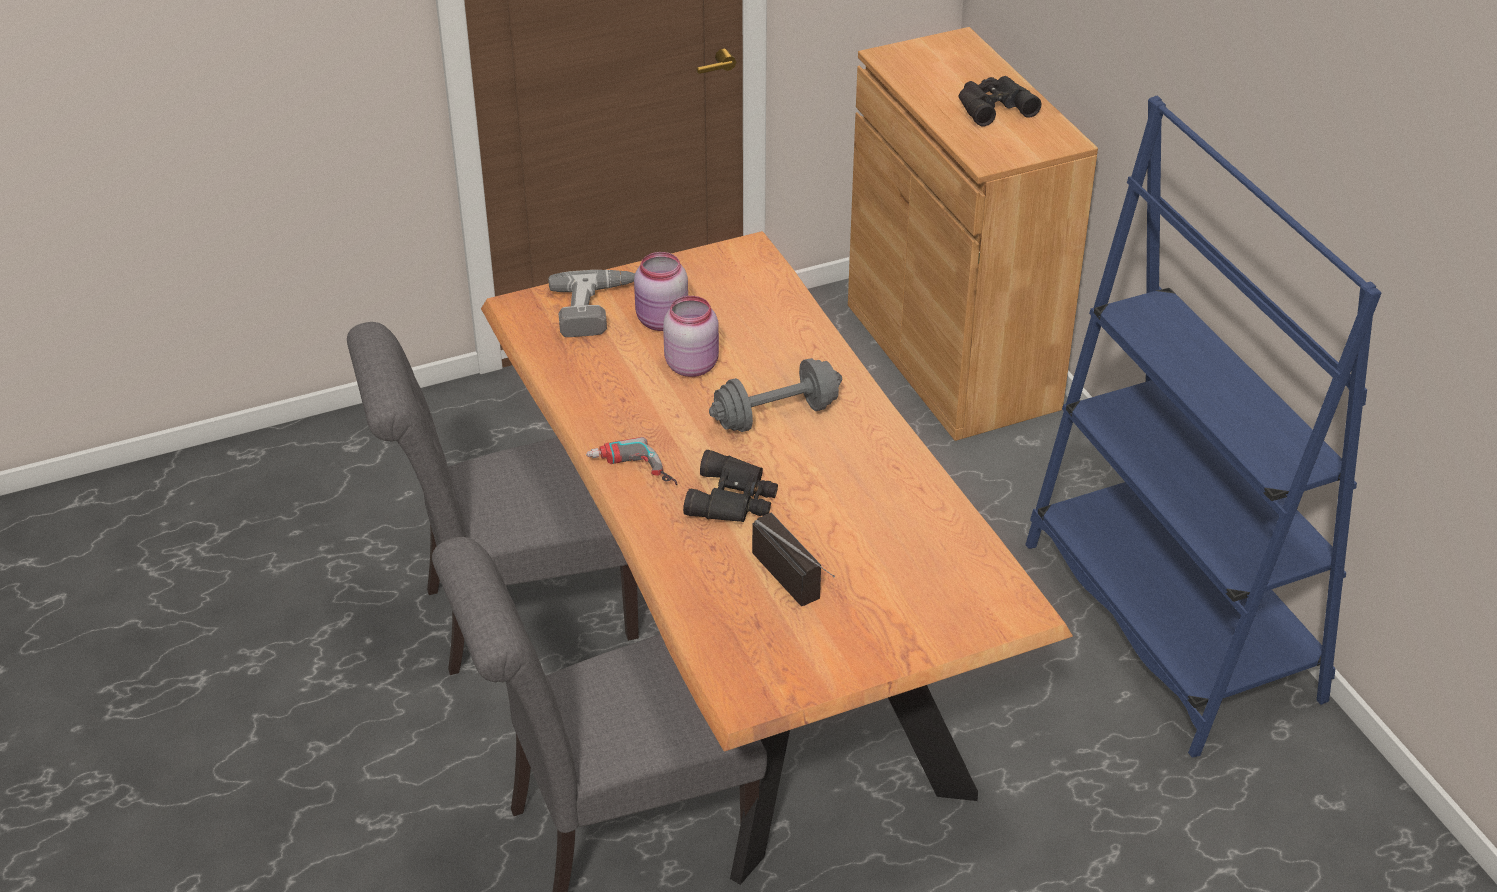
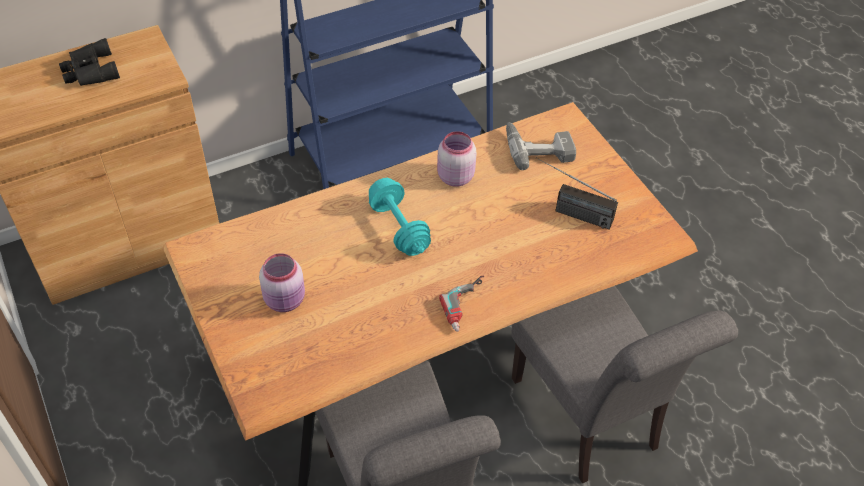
camera: 95 degrees left, 10 degrees up
(596, 309) = (267, 345): power drill -> power drill (537, 147)
(692, 365) = (341, 277): pink jar -> pink jar (454, 176)
(734, 499) = (489, 247): black binoculars -> none
(776, 415) = (399, 228): grey dumbbell -> turquoise dumbbell
(801, 589) = (569, 211): radio -> radio turned 120 degrees counterclockwise

